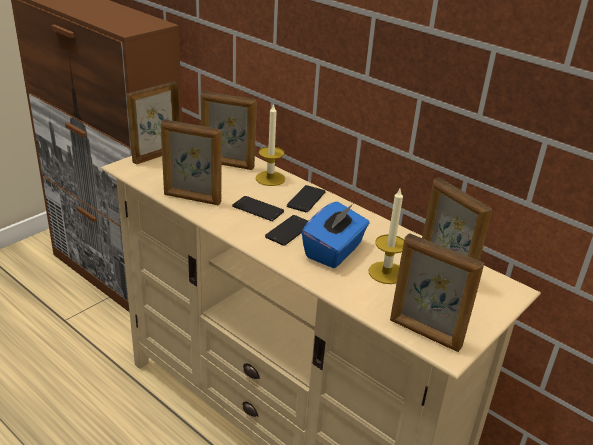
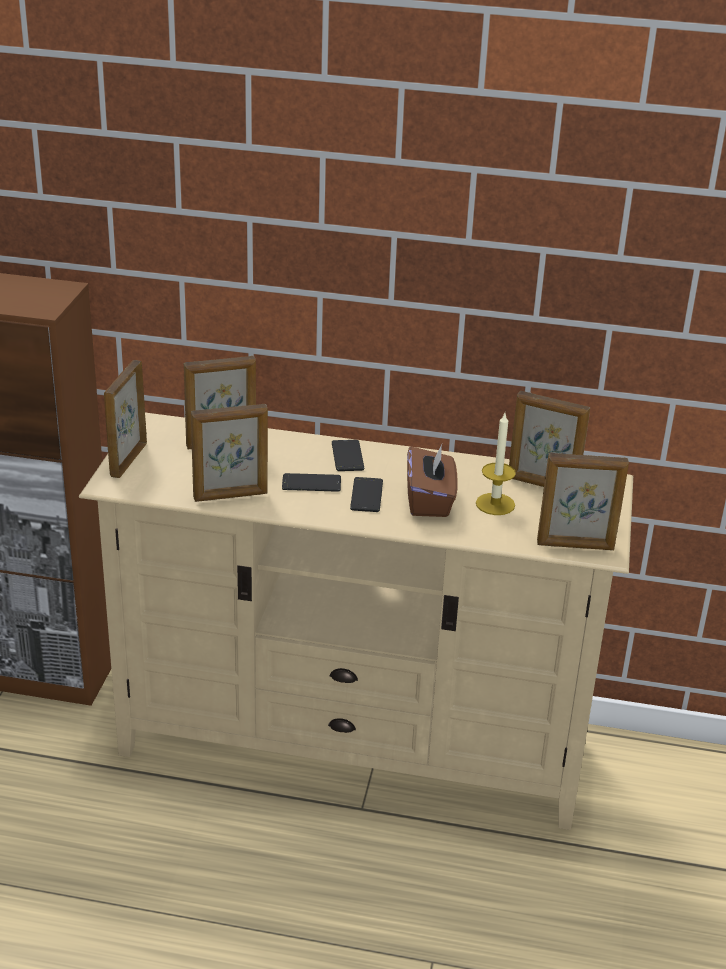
camera: 30 degrees left, 0 degrees up
(270, 178) = (285, 445): candle -> none
(334, 251) = (430, 501): blue tissue box -> brown tissue box

